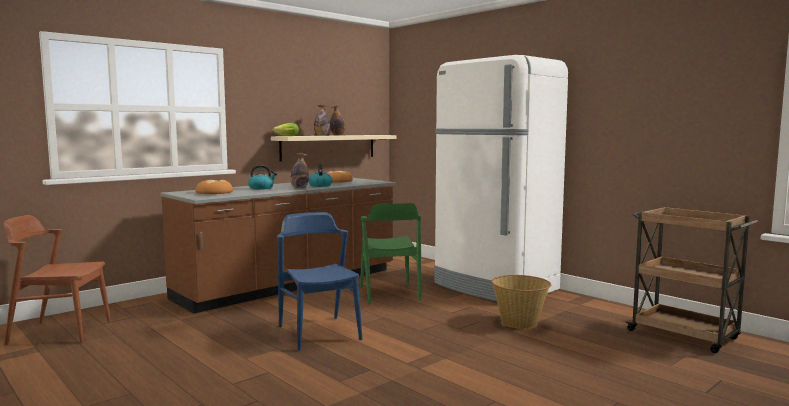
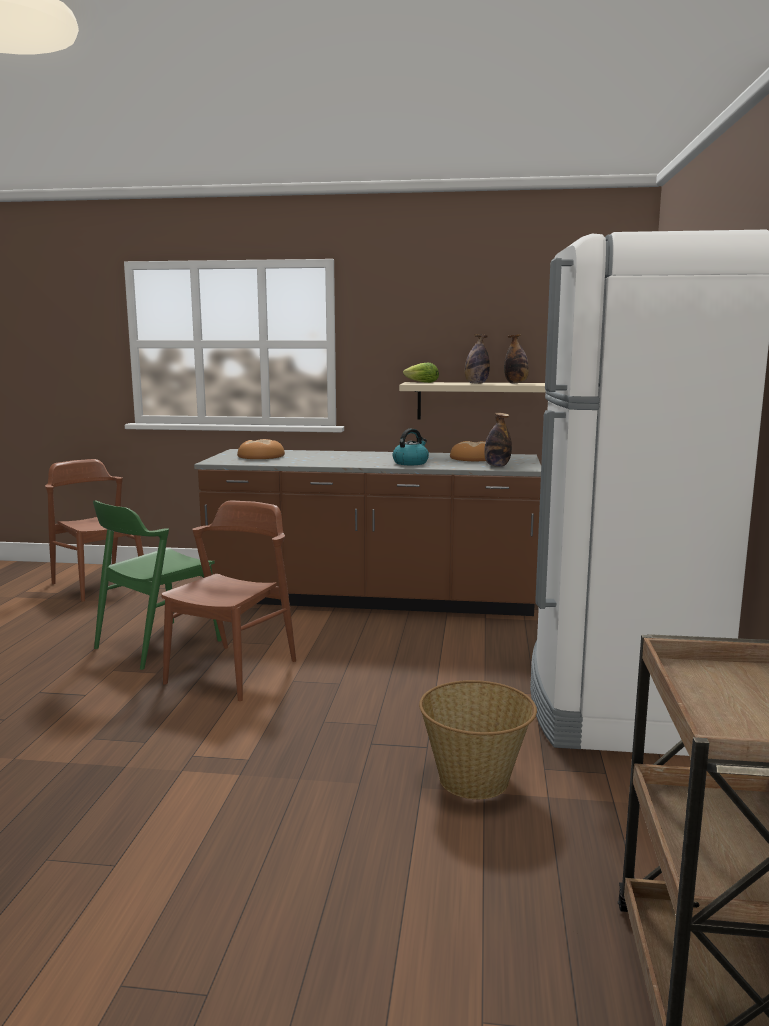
camera: 50 degrees right, 5 degrees up
(261, 188) = (333, 457): kettle -> none
(299, 188) = (367, 463): bottle -> bottle (497, 466)
(319, 332) = (232, 671): blue chair -> brown chair
(389, 293) = (439, 652): green chair -> green chair (157, 644)

